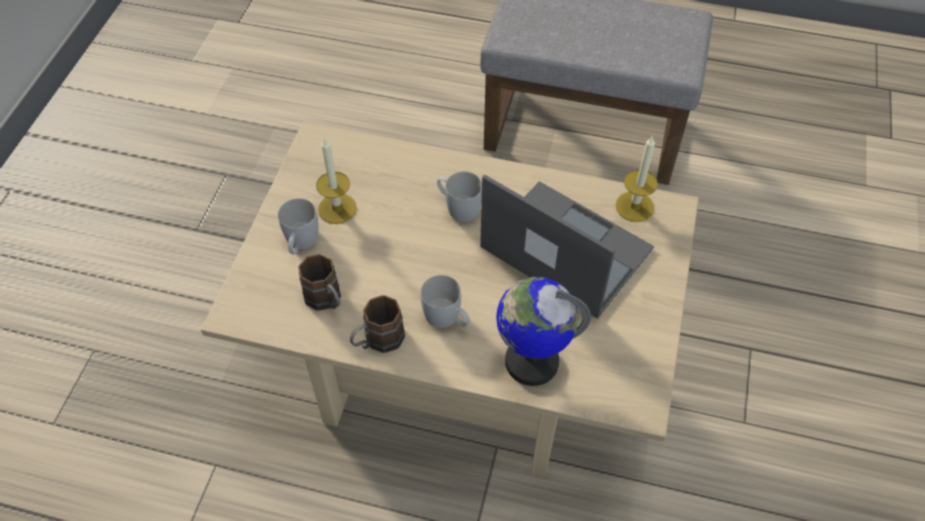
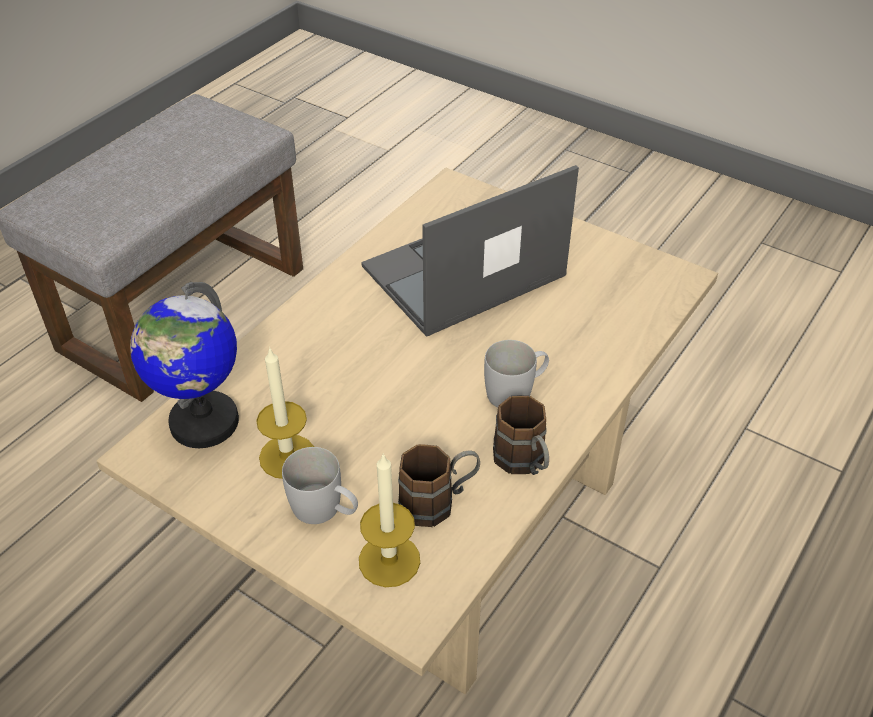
camera: 70 degrees left, 10 degrees down
(458, 206) = (354, 340): white mug -> none
(531, 361) = (600, 338): globe -> globe (203, 422)
(634, 206) = (434, 209): candle -> candle (389, 560)

